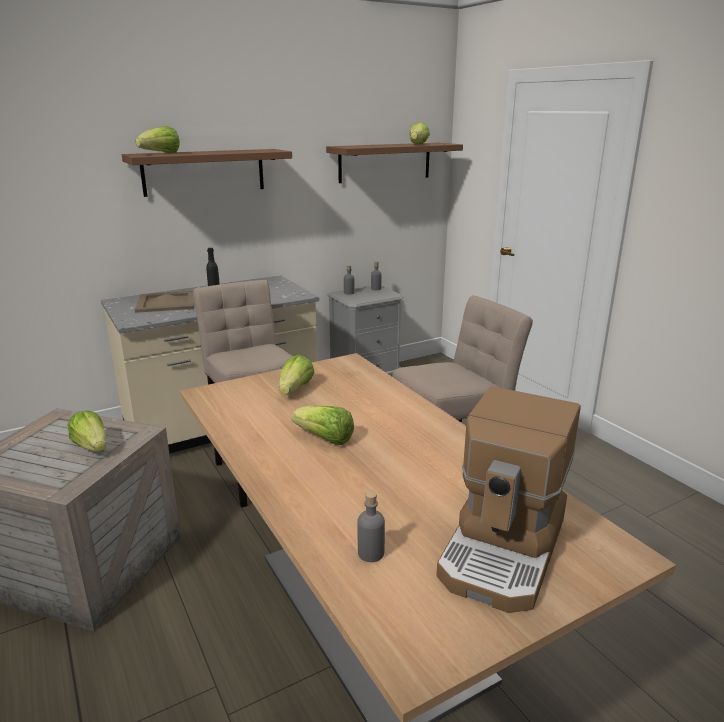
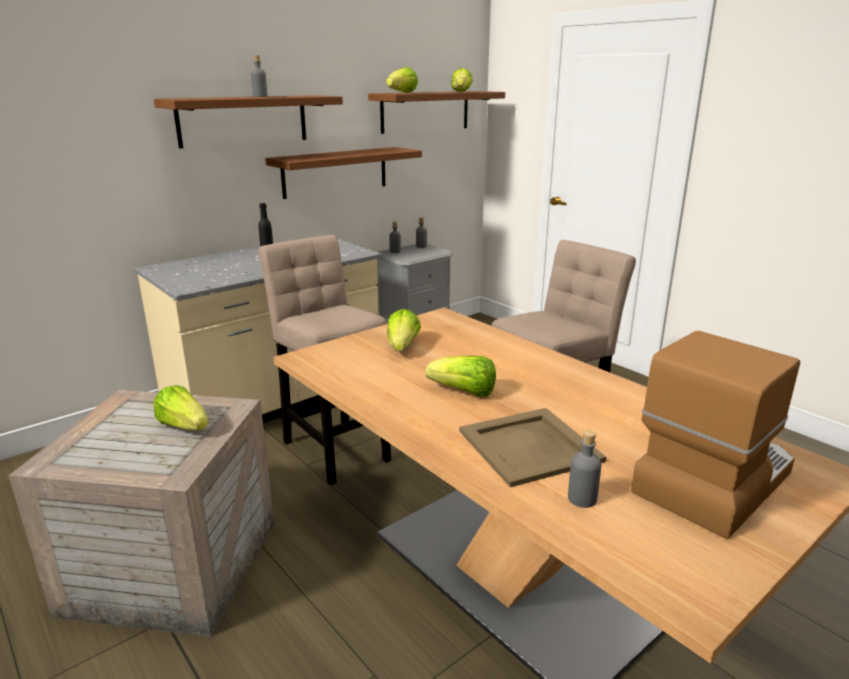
camera: 10 degrees left, 0 degrees up
(161, 153) = (201, 98): lettuce -> lettuce (402, 93)
(166, 302) = (214, 266): beige tray -> beige tray (528, 445)
(217, 151) = (260, 96): none -> grey bottle
(292, 218) = (335, 172): none -> brown shelf
(505, 549) = (711, 480): coffee machine -> coffee machine turned 150 degrees counterclockwise

